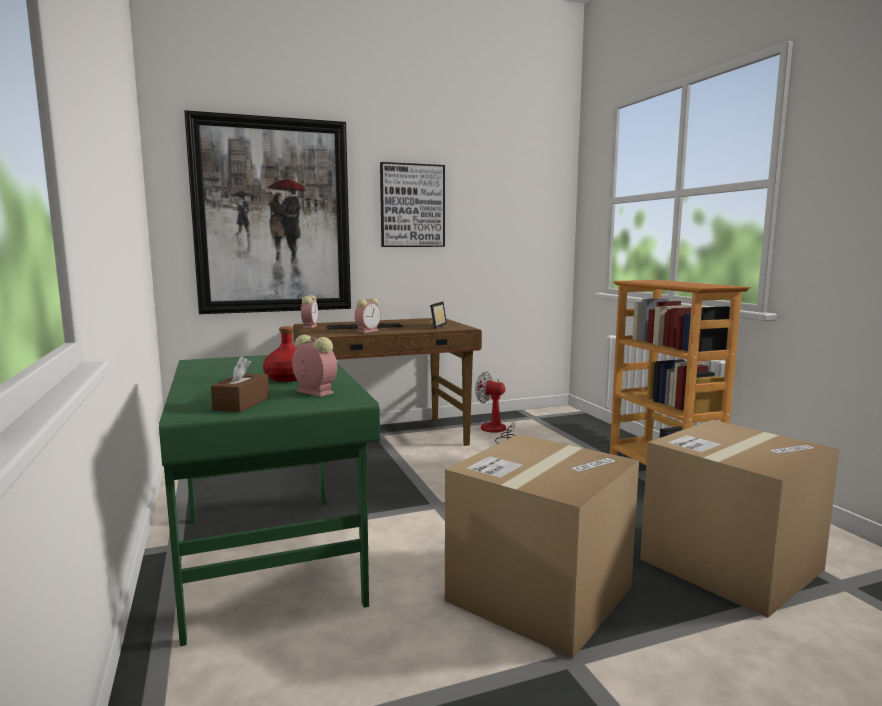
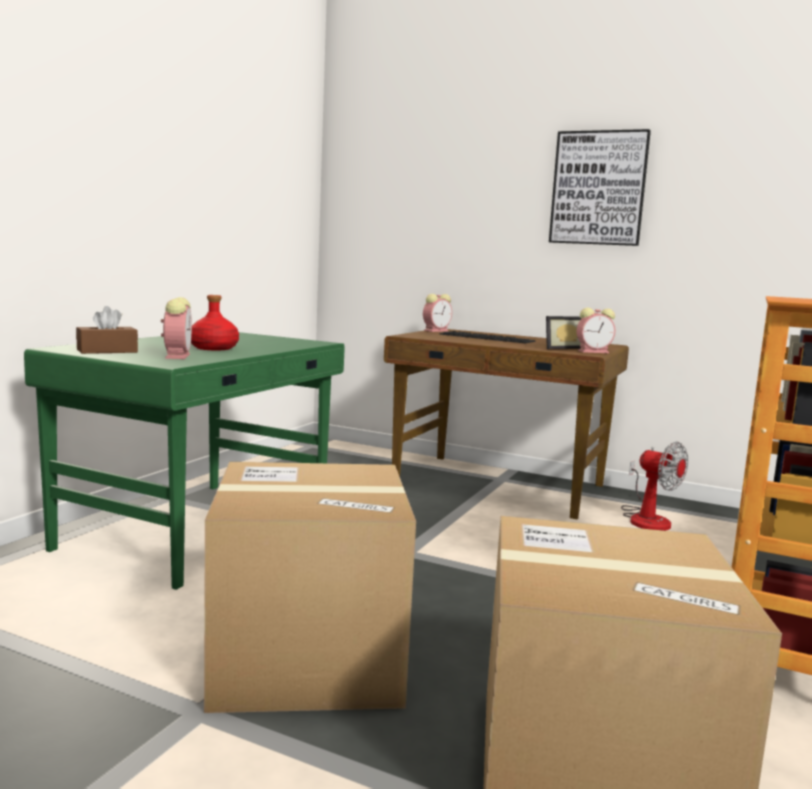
camera: 45 degrees right, 0 degrees up
(272, 216) = (429, 203): picture -> none
(368, 331) = (467, 340): alarm clock -> alarm clock (594, 352)
(496, 431) = (647, 518): fan -> fan turned 150 degrees clockwise

